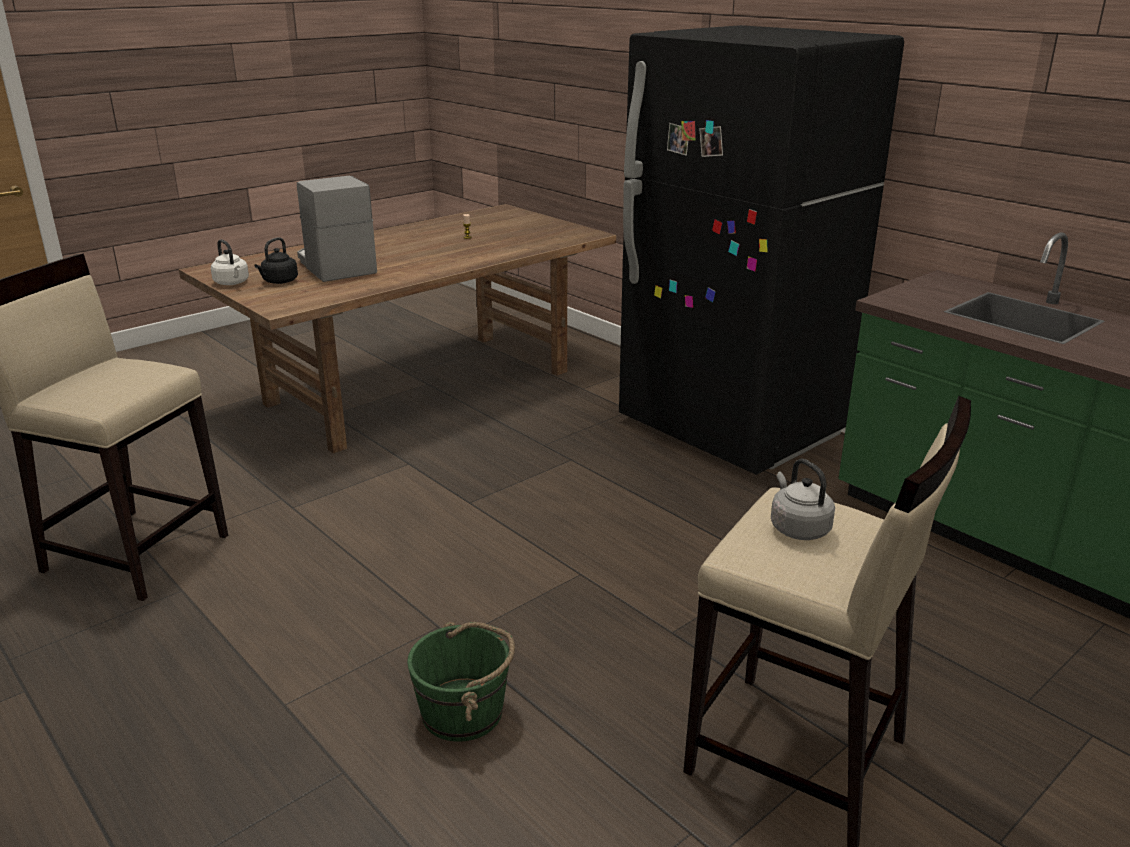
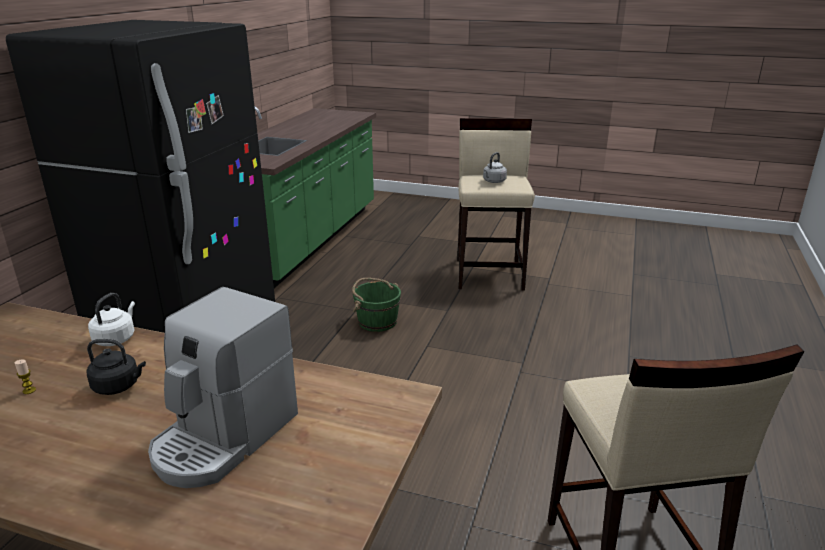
camera: 120 degrees left, 0 degrees up
(232, 283) = (355, 491): white kettle -> white kettle (116, 338)
(279, 281) = (320, 450): black kettle -> black kettle (119, 386)
(464, 712) = (561, 341): green bucket -> green bucket (377, 321)

